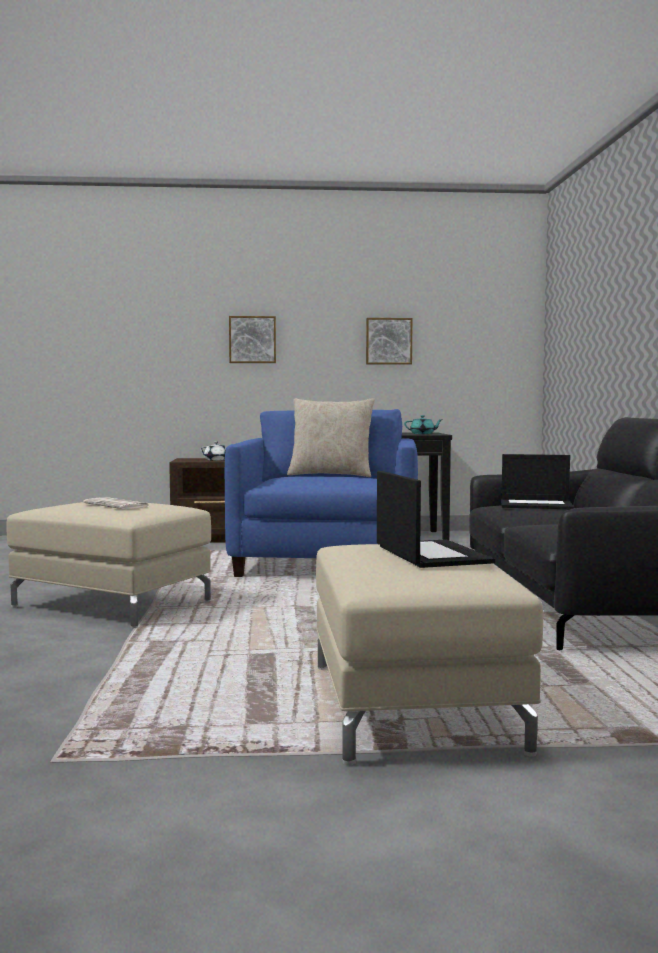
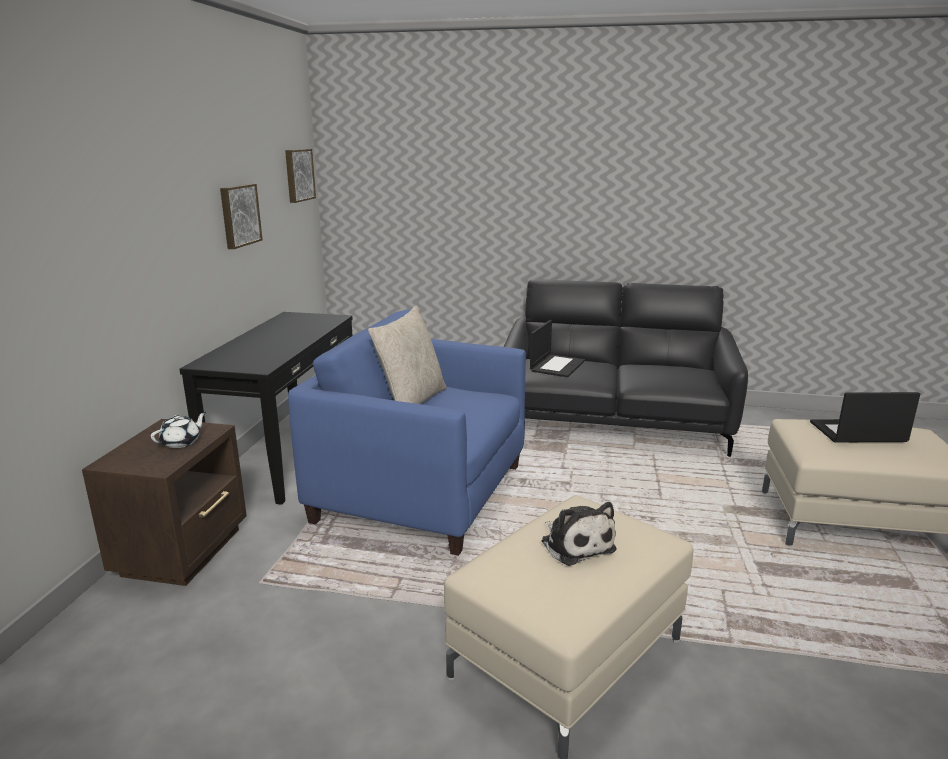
camera: 75 degrees left, 15 degrees up
(118, 505) = (576, 544): newspaper -> plush toy
(252, 340) = (124, 240): picture -> picture (298, 175)
(423, 434) = (324, 321): turquoise teapot -> none

